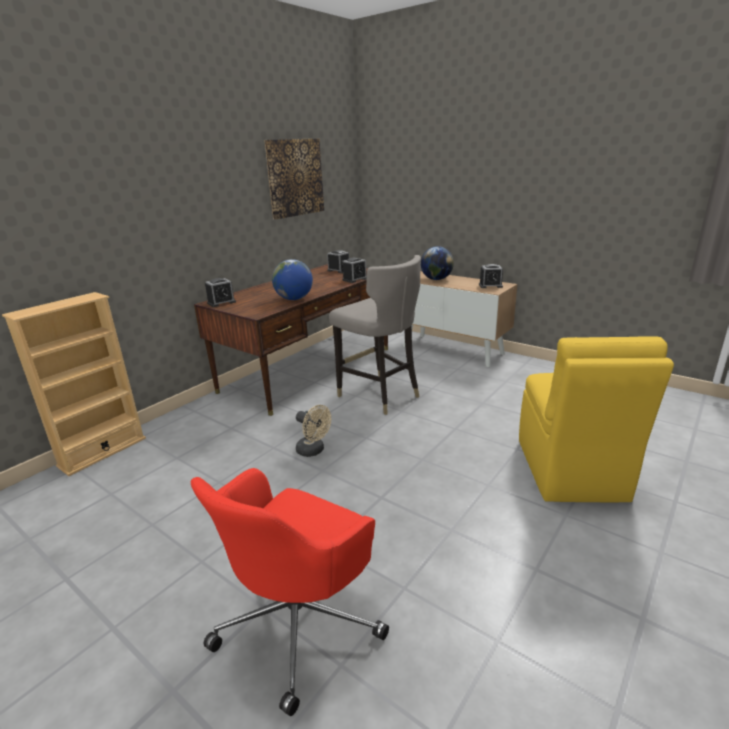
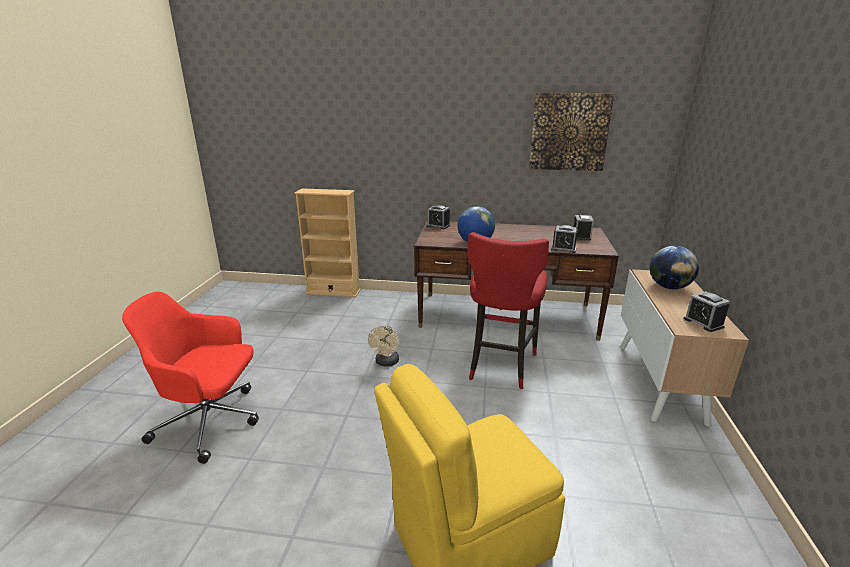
camera: 60 degrees right, 0 degrees up
(380, 395) = (500, 366): grey stool -> red stool

